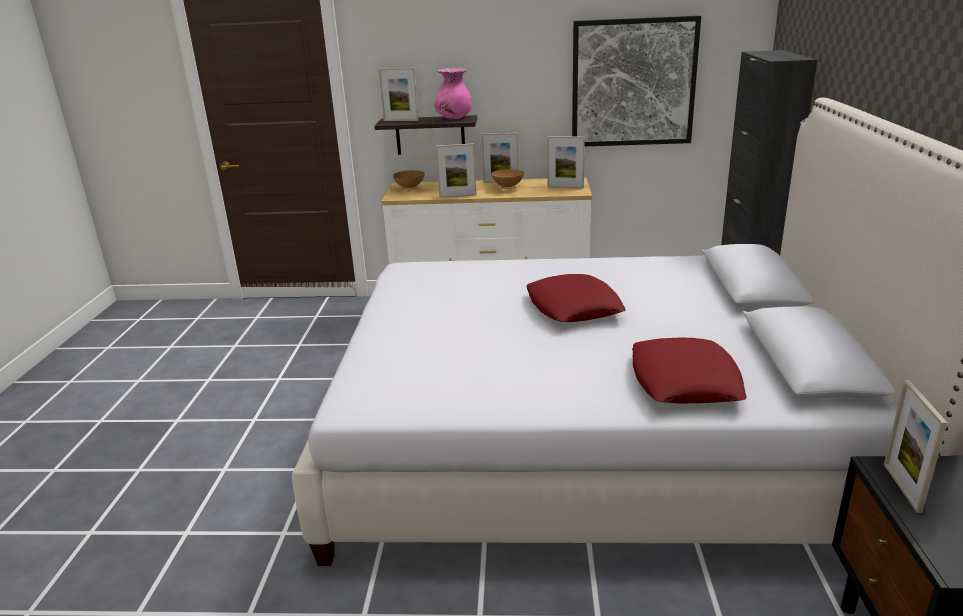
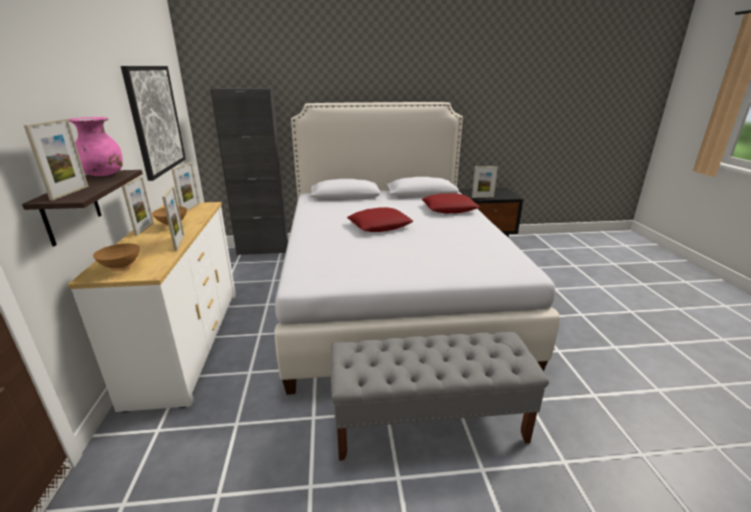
camera: 100 degrees left, 0 degrees up
(300, 444) = (429, 423): none -> grey bench

